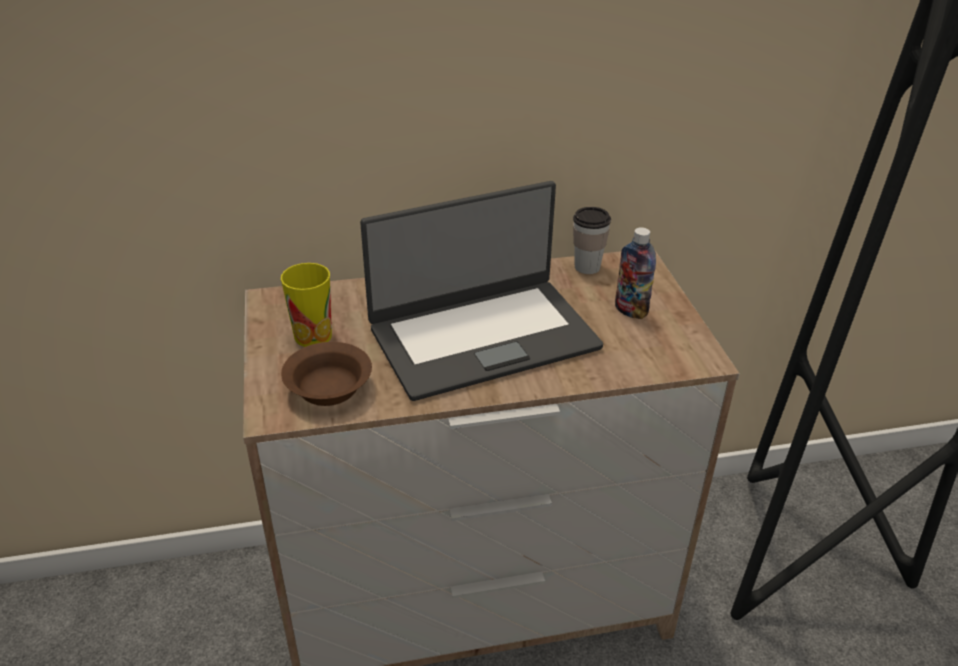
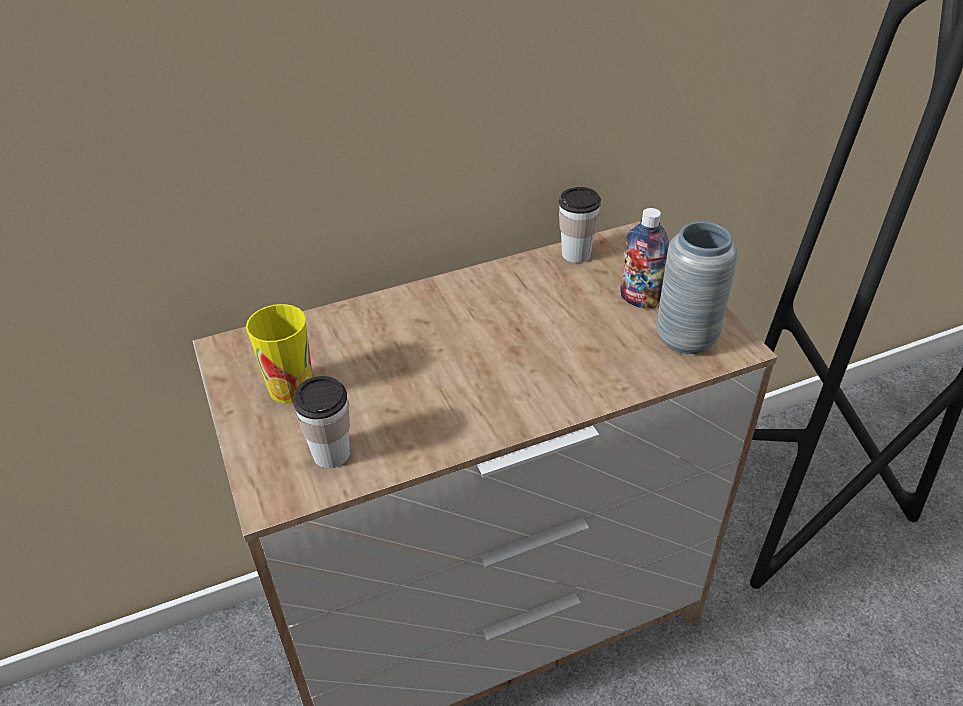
camera: 10 degrees left, 5 degrees up
(330, 389) = (331, 454): brown bowl -> cup
(482, 336) = (487, 357): laptop -> none
(661, 347) = (686, 338): none -> grey vase

